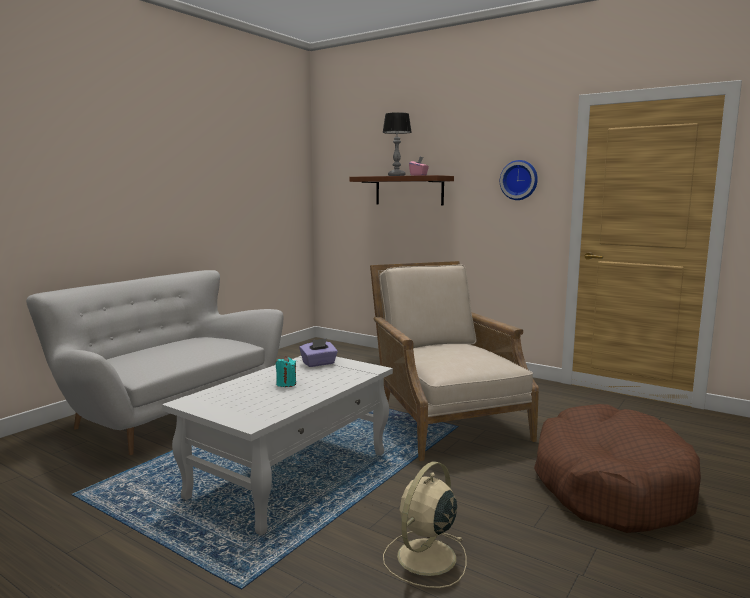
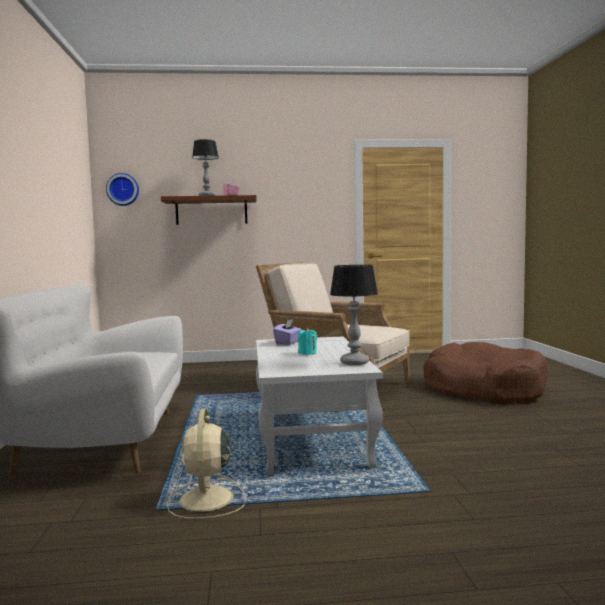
camera: 40 degrees left, 5 degrees down
(274, 411) = (355, 362): none -> table lamp
(425, 558) = (480, 441): beige fan -> beige fan (206, 500)
(519, 180) = (313, 201): wall clock -> wall clock (123, 189)

